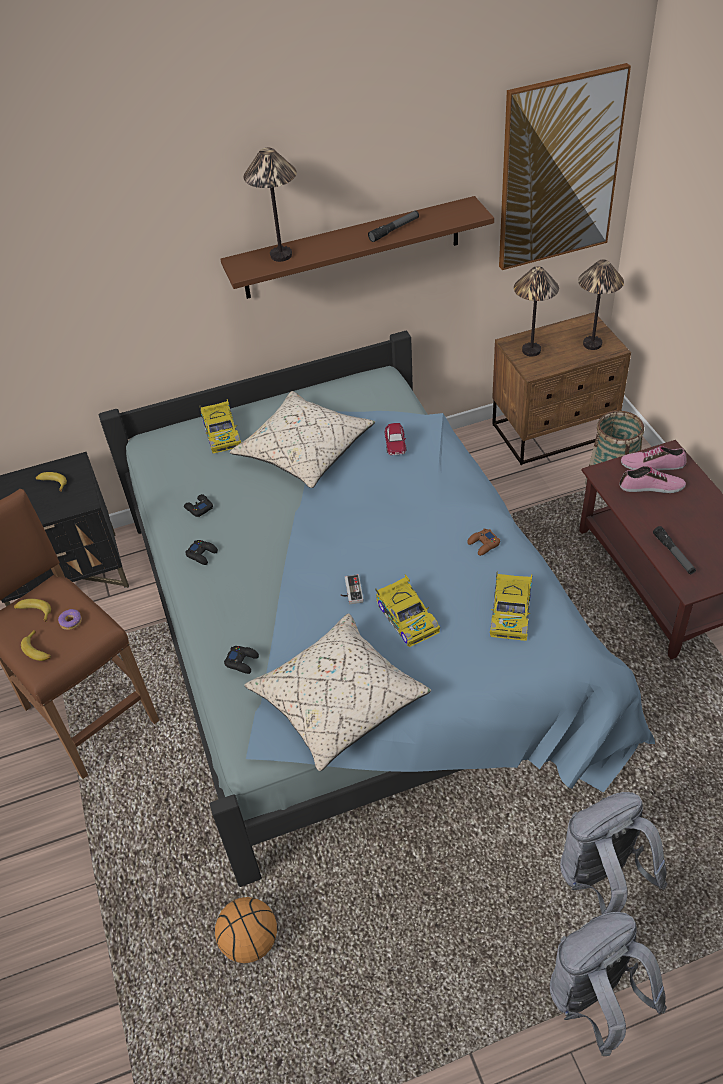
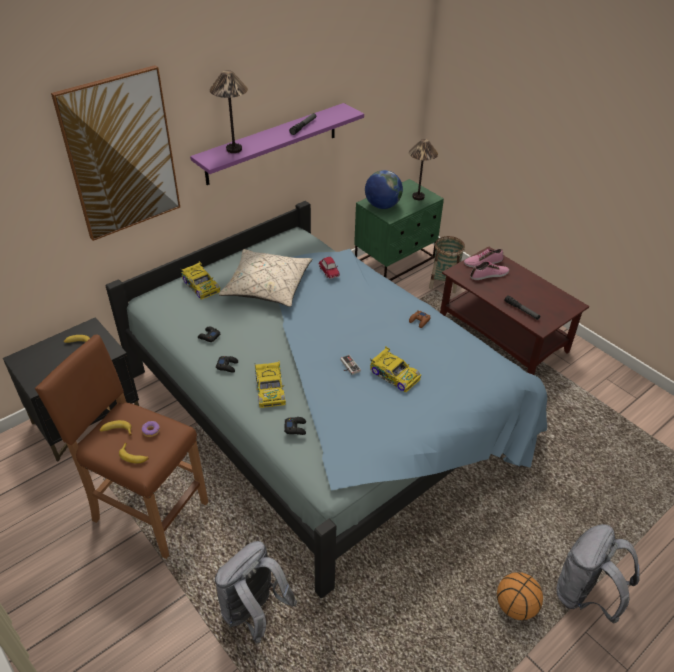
camera: 25 degrees left, 5 degrees down
(251, 941) = (346, 633): basketball -> basketball (516, 606)
(337, 700) = (375, 436): beige pillow -> none
(352, 248) = (272, 143): brown shelf -> purple shelf
(511, 612) = (458, 357): toy car -> toy car (270, 389)
(530, 350) = (382, 206): table lamp -> globe
(554, 431) = (395, 261): brown nightstand -> green nightstand
(559, 170) = (389, 84): picture -> picture (121, 155)
(602, 879) = (553, 520): grey backpack -> grey backpack (254, 612)

